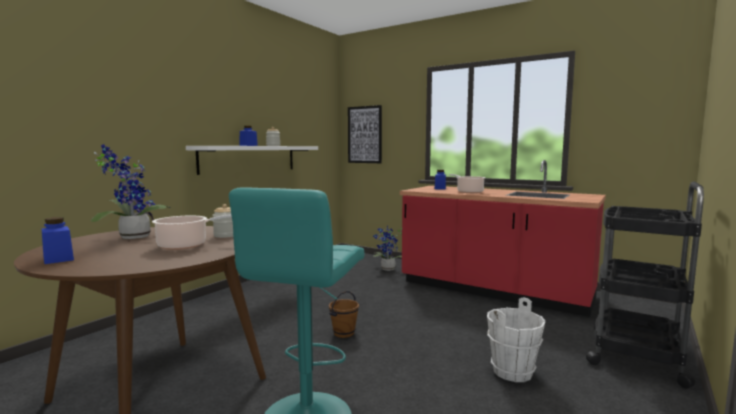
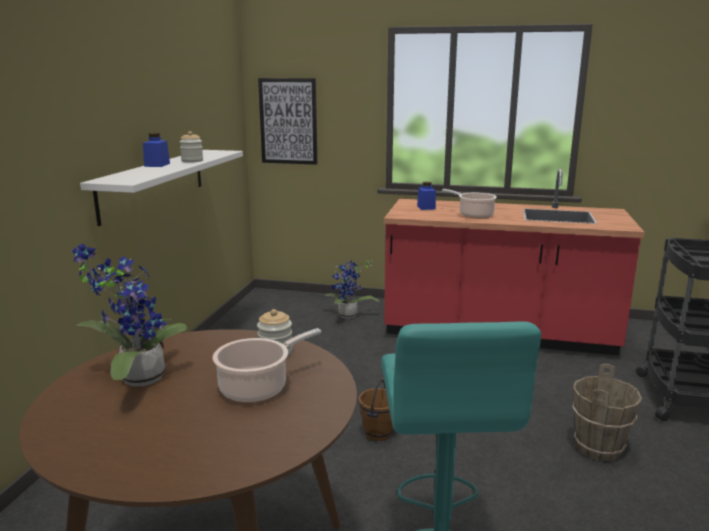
camera: 20 degrees left, 10 degrees up
(58, 259) = (116, 458): blue jar -> none
(513, 372) = (599, 448): white bucket -> brown bucket

